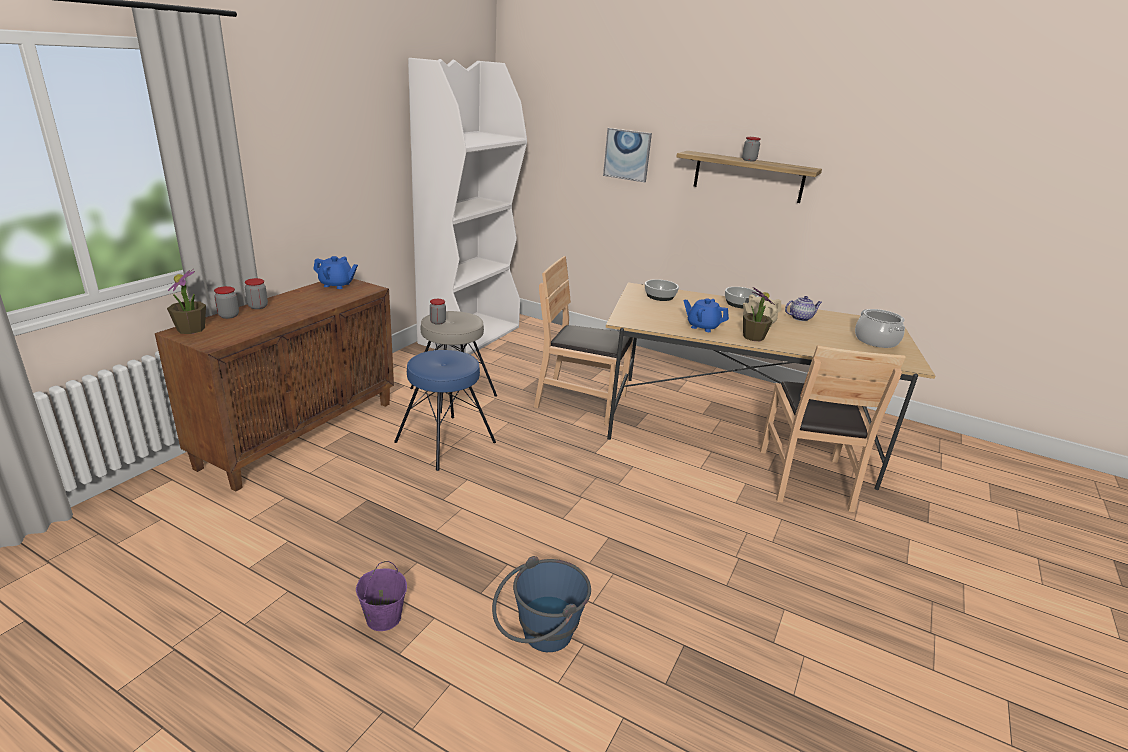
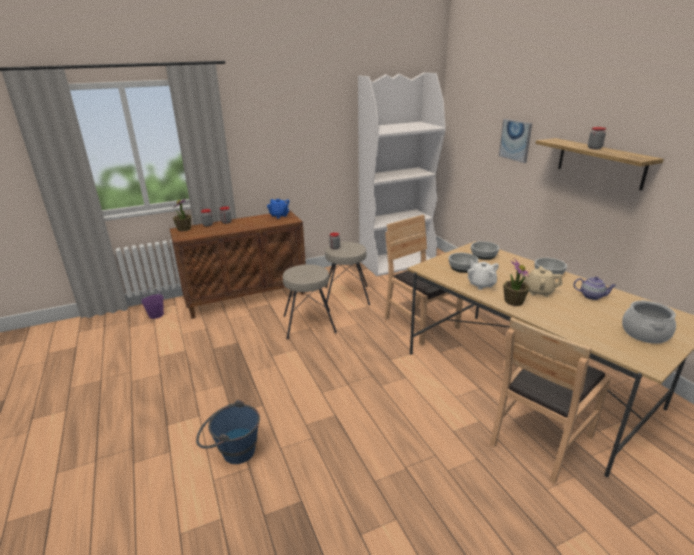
camera: 40 degrees right, 0 degrees up
(383, 618) = (179, 404): purple bucket -> purple bucket (156, 315)
(444, 441) = (309, 323): blue stool -> beige stool
(660, 313) = (462, 267): none -> bowl
(702, 327) = (481, 284): blue teapot -> white teapot

